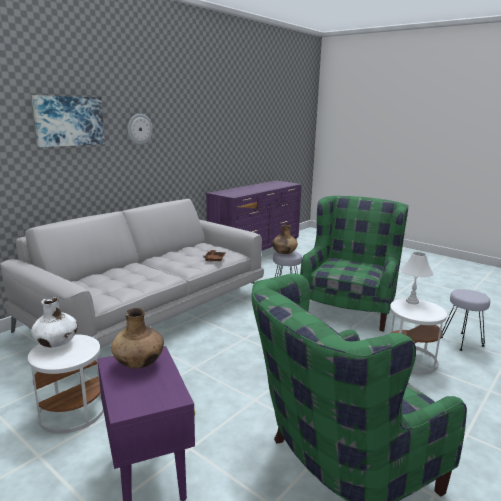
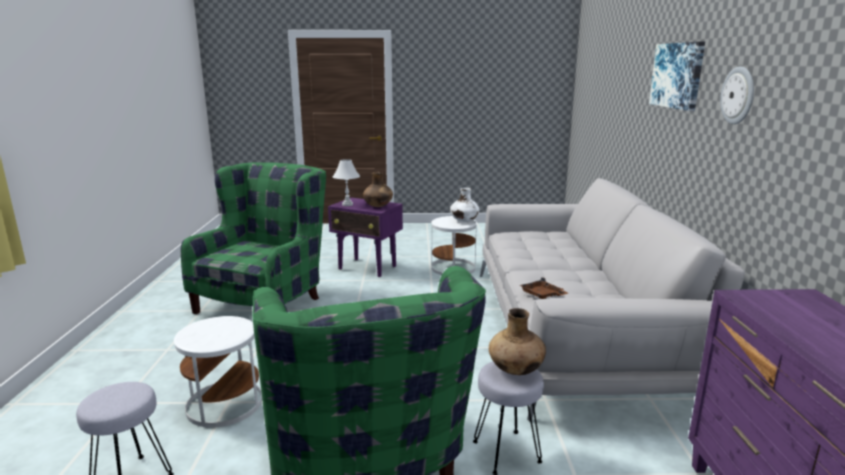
camera: 140 degrees right, 0 degrees up
(412, 302) = (224, 339): white table lamp -> white table lamp (347, 204)

